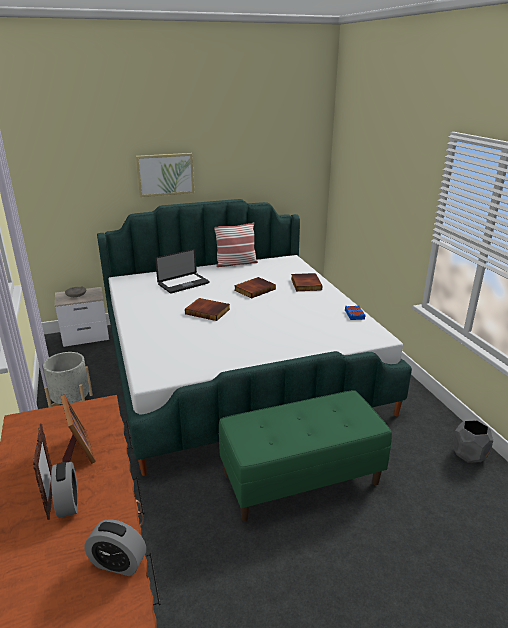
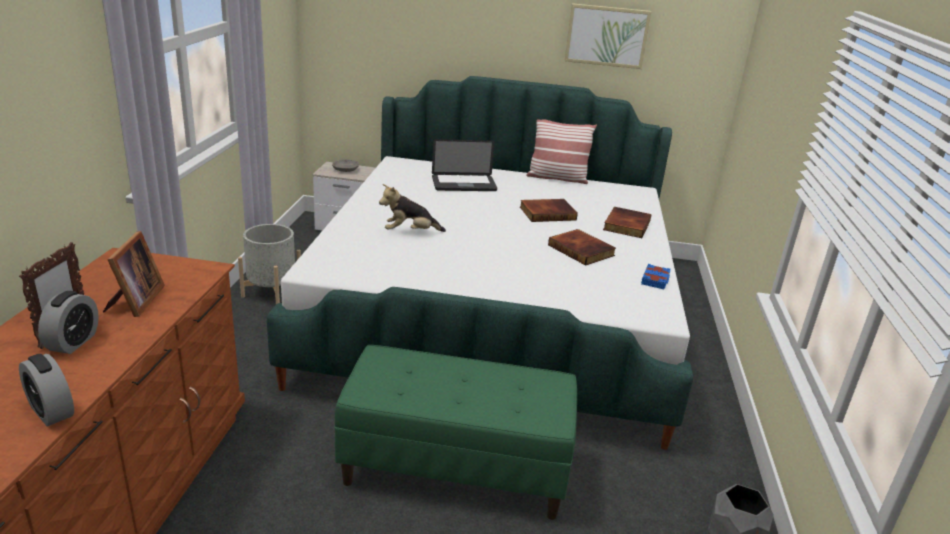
camera: 25 degrees right, 0 degrees up
(165, 174) = (488, 35): picture -> picture (606, 36)
(185, 329) = (410, 232): none -> plush toy
(208, 311) = (460, 221): book -> book (582, 250)

